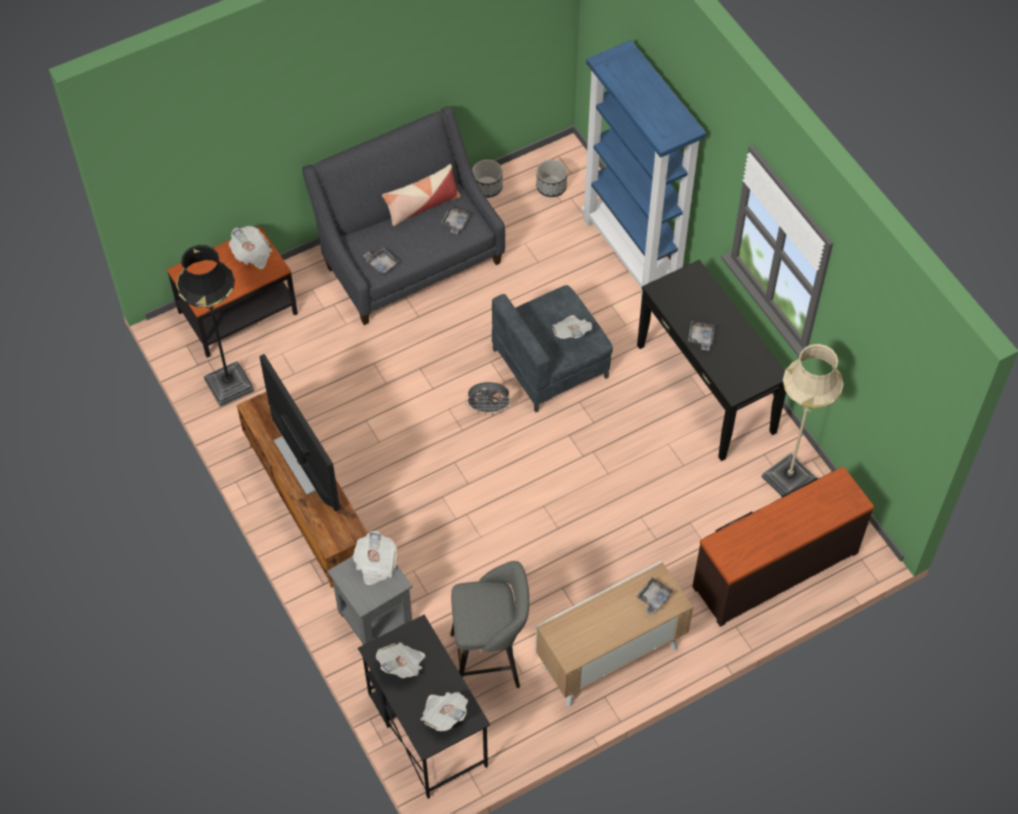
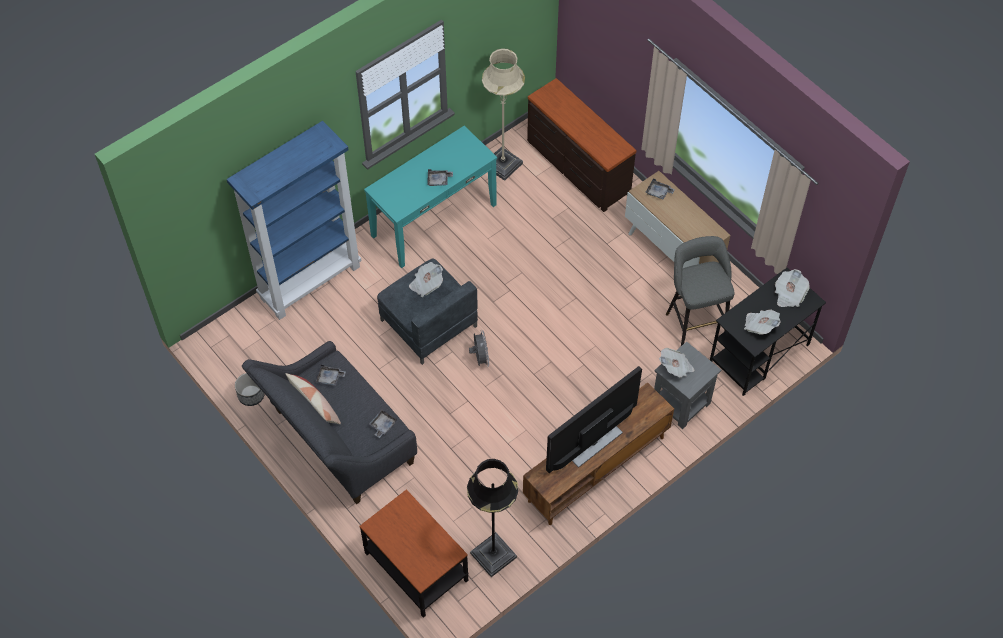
camera: 100 degrees left, 0 degrees up
(252, 254) = (393, 524): newspaper -> none
(551, 187) = (246, 348): planter -> none
(706, 388) = (433, 220): black console table -> turquoise console table

